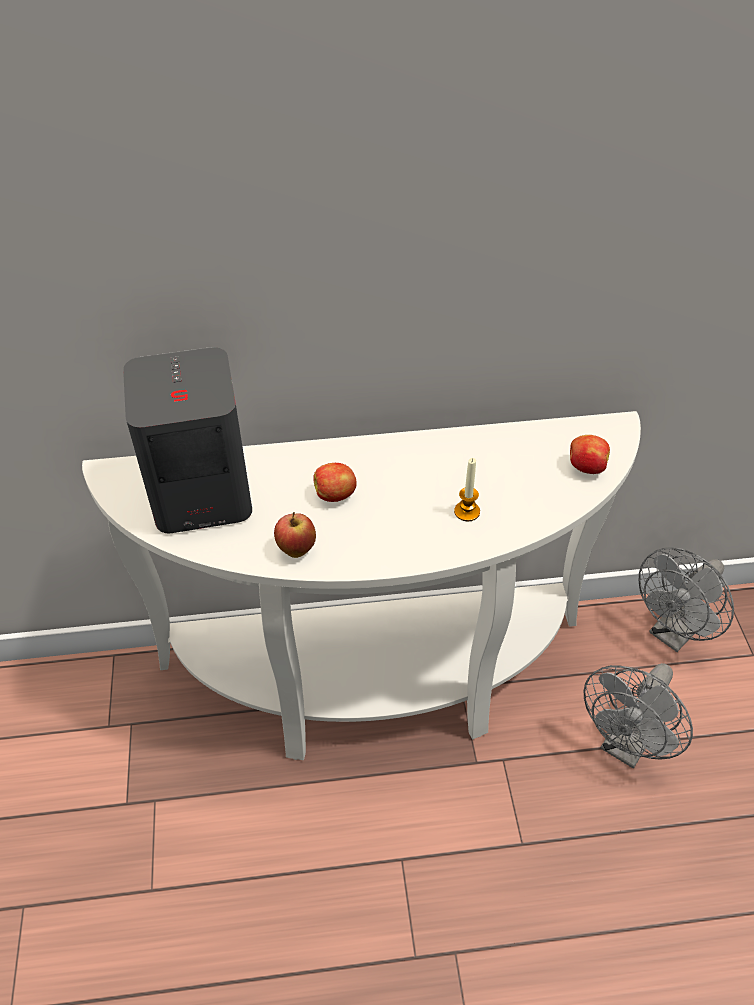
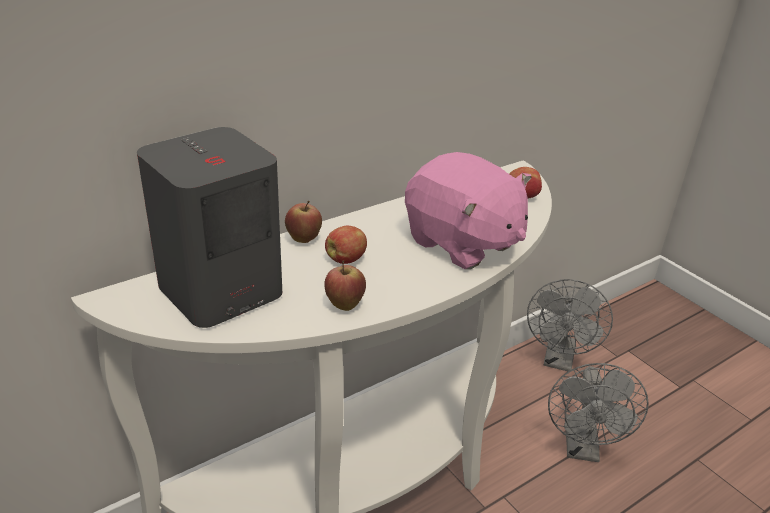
camera: 30 degrees left, 15 degrees down
(312, 456) = (304, 239): none -> apple
(467, 511) = (462, 243): candle -> pink plush toy

